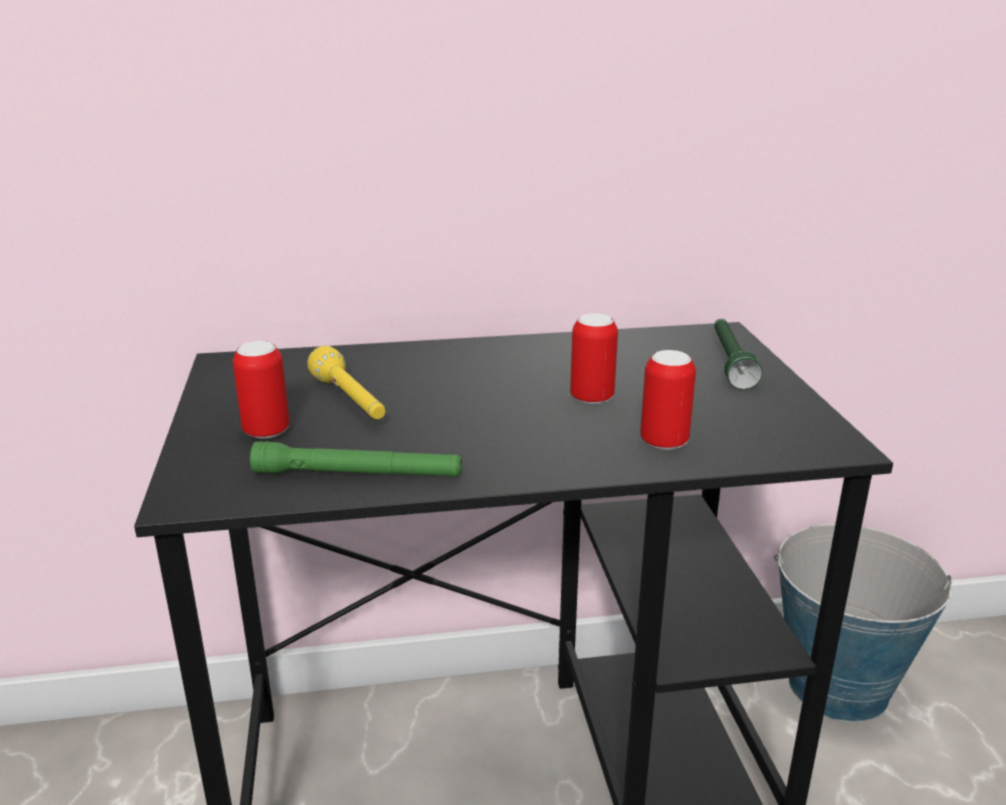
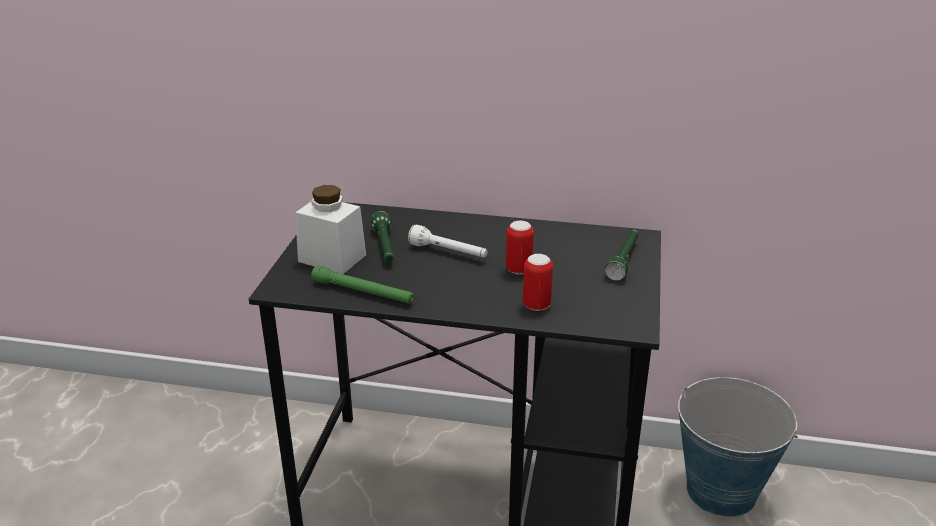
camera: 20 degrees right, 5 degrees up
(266, 431) = (332, 258): can -> white jar
(350, 401) = (385, 247): yellow flashlight -> green flashlight
(462, 392) = (448, 252): none -> white flashlight

